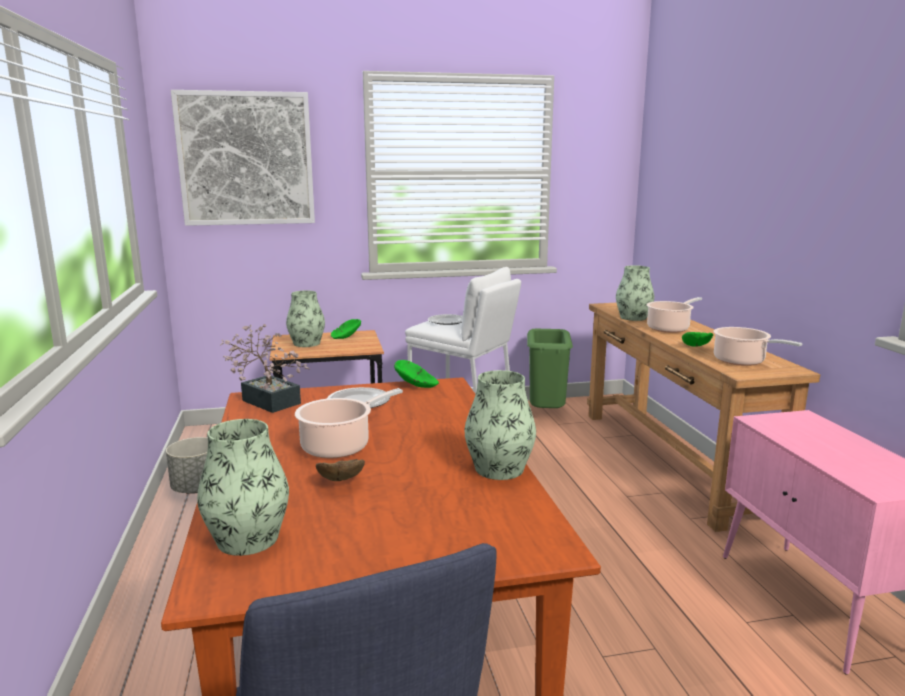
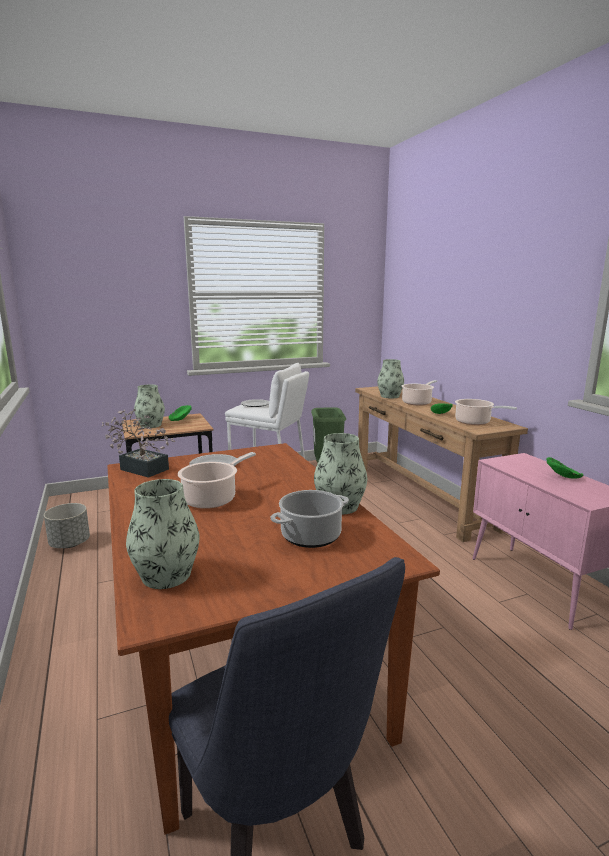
camera: 10 degrees left, 0 degrees up
(246, 159) = (93, 283): picture -> none
(342, 480) = (224, 524): brown bowl -> none
(417, 386) = (254, 451): green bowl -> green bowl (564, 477)
(444, 506) = (310, 536): none -> cooking pot

